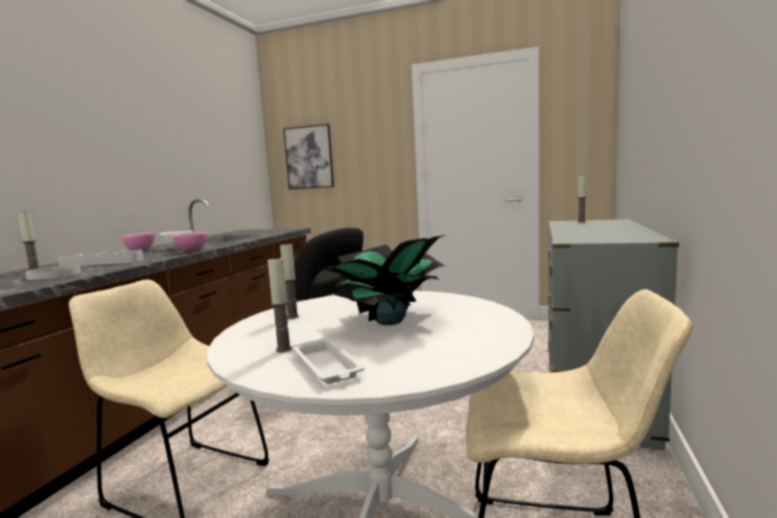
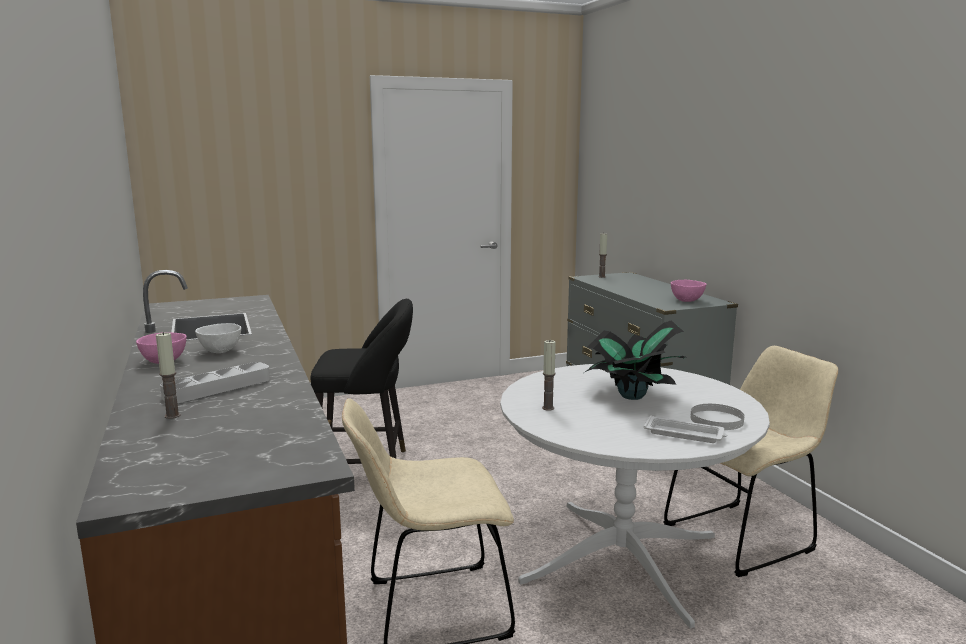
camera: 40 degrees left, 5 degrees up
(54, 275) = (244, 413): white plate -> white plate (716, 420)
(192, 251) = (271, 353): pink bowl -> pink bowl (687, 301)
(284, 349) = (625, 432): candle -> none
(309, 157) = (213, 186): picture -> none

